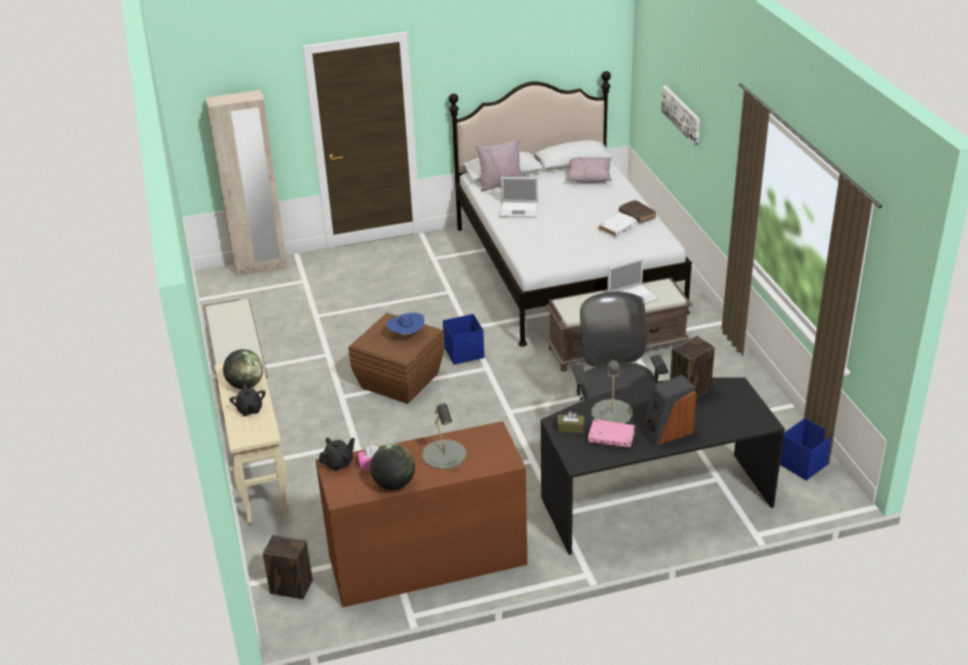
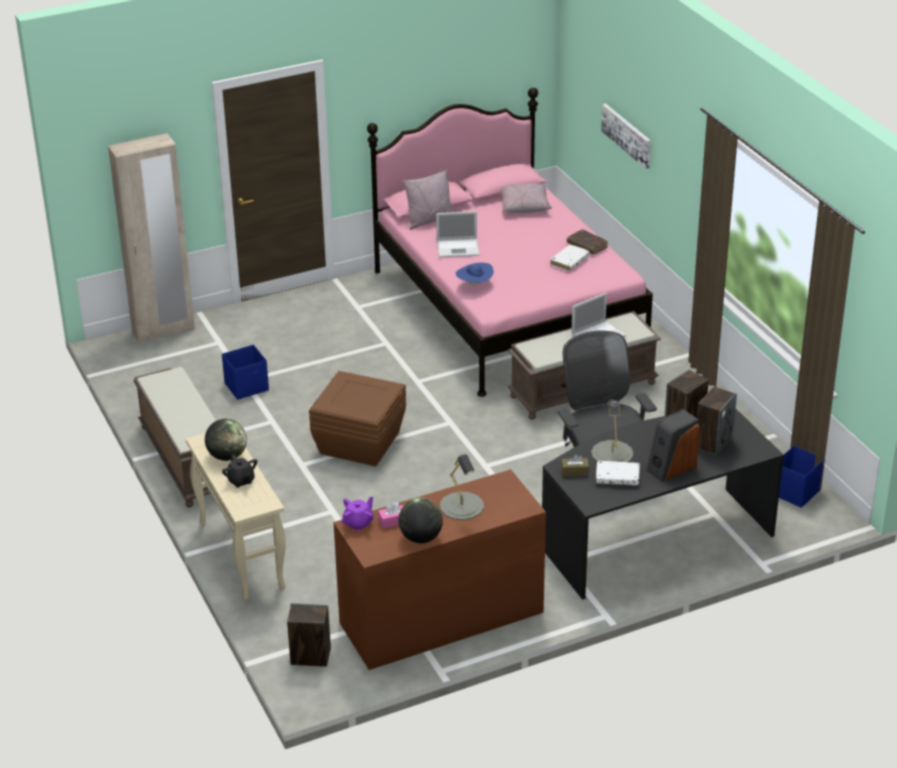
camera: 10 degrees left, 0 degrees up
(339, 463) = (358, 523): black teapot -> purple teapot
(406, 335) = (368, 393): blue hat -> blue hat (474, 286)
(464, 353) = (421, 408): blue storage box -> blue storage box (247, 387)
(565, 269) = (507, 309): white bed -> pink bed
(611, 438) = (617, 477): pink book -> white book
(715, 410) = (713, 443): none -> speaker

